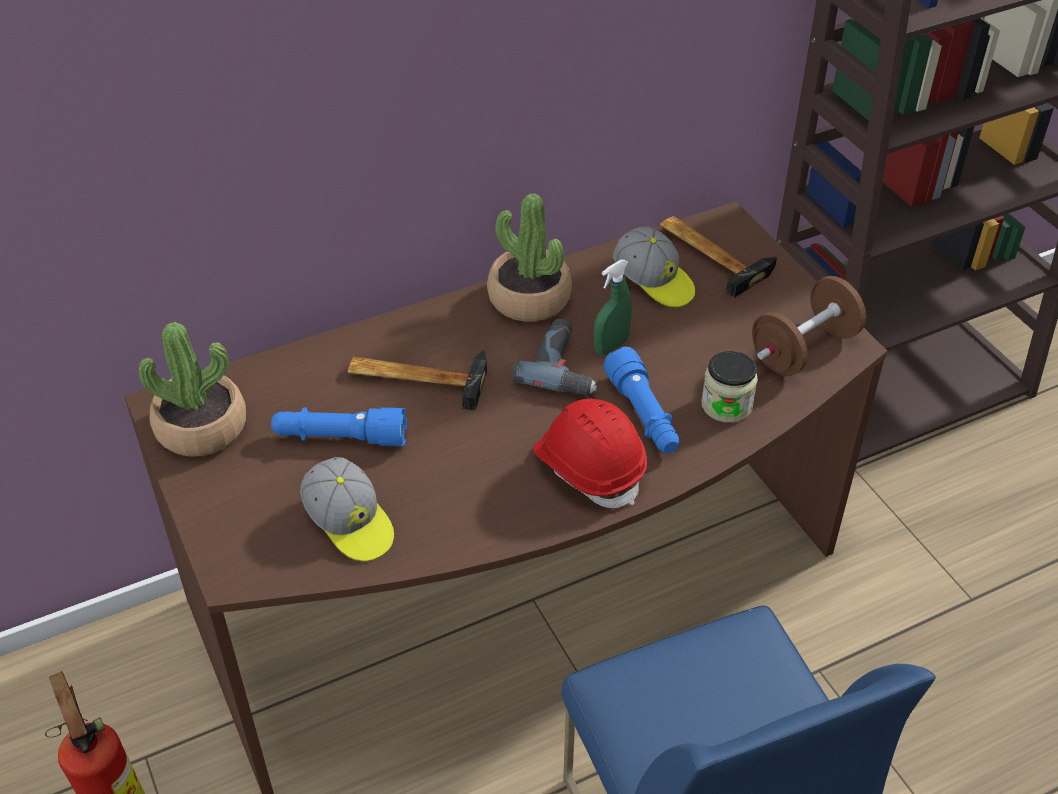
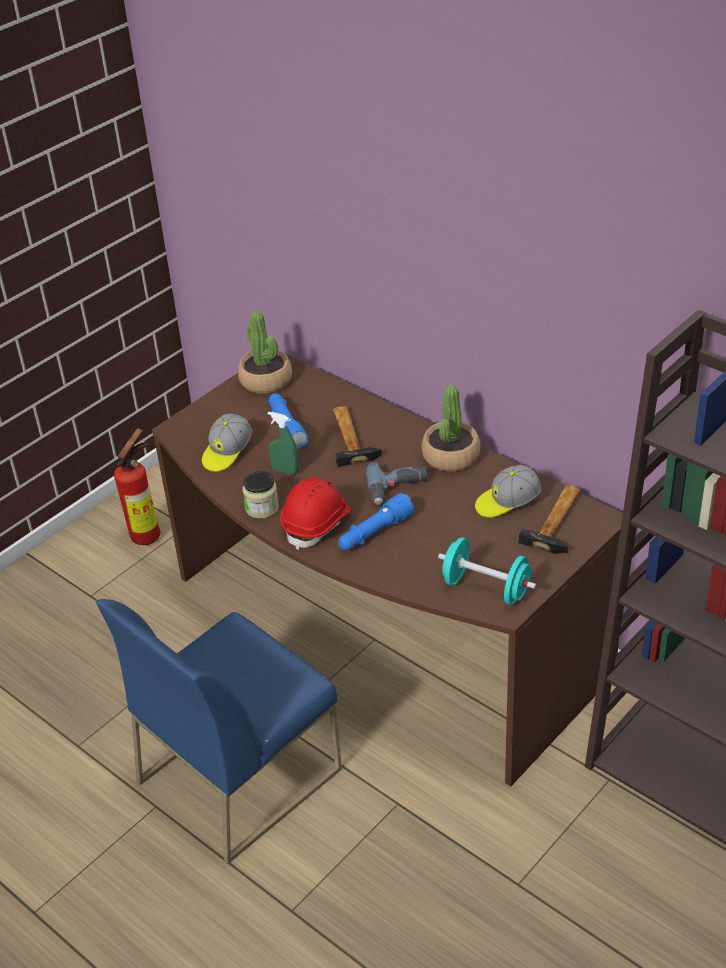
camera: 70 degrees right, 5 degrees down
(611, 346) = (429, 502): green spray bottle -> green spray bottle (285, 471)
(654, 282) = (507, 502): cap -> cap turned 45 degrees clockwise
(726, 405) = (406, 566): jar -> jar (262, 508)
(803, 349) = (486, 588): brown dumbbell -> turquoise dumbbell

